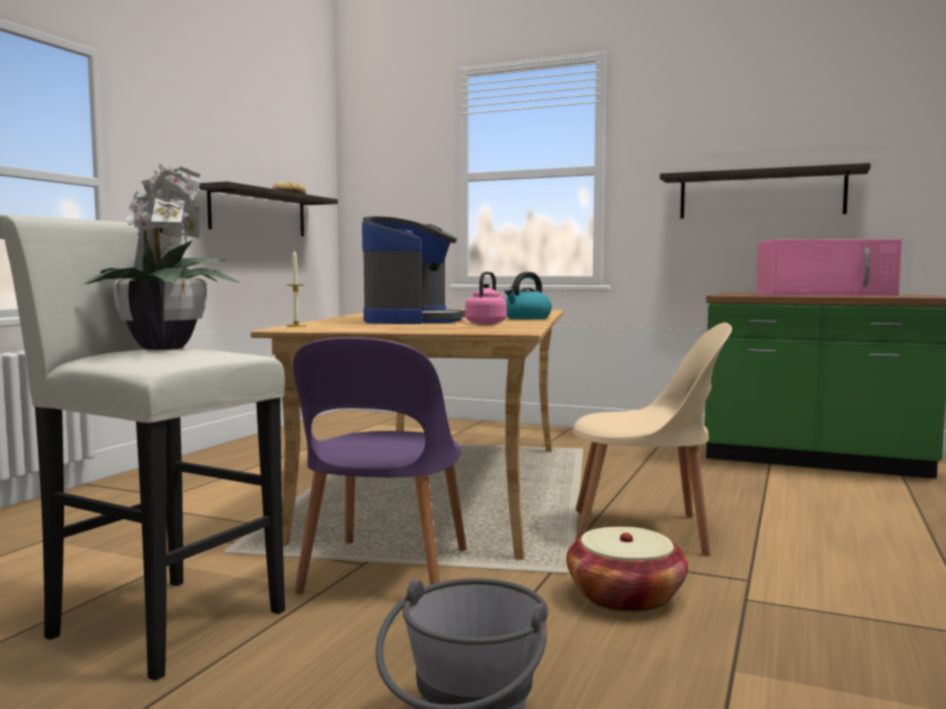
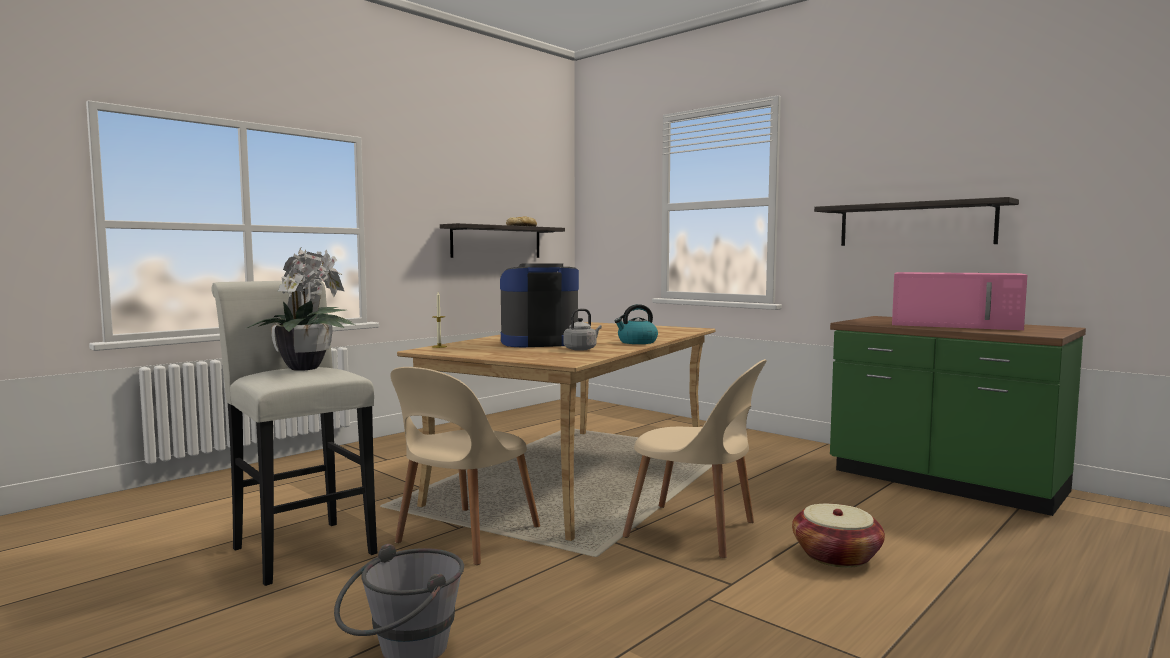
camera: 20 degrees right, 0 degrees up
(384, 574) = (465, 537): purple chair -> beige chair
(413, 321) = (539, 342): coffee machine -> coffee machine turned 135 degrees counterclockwise
(487, 323) = (581, 349): pink kettle -> grey kettle
(625, 597) = (614, 581): basket -> basket (836, 556)

